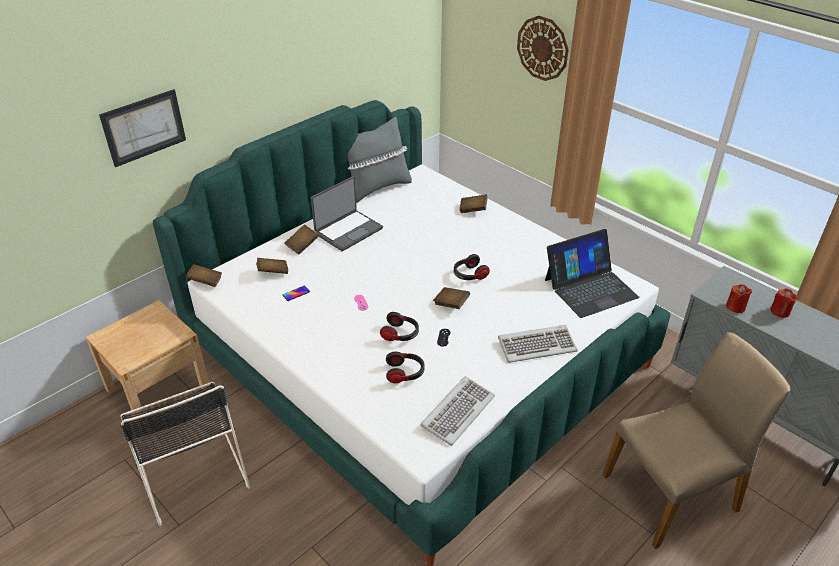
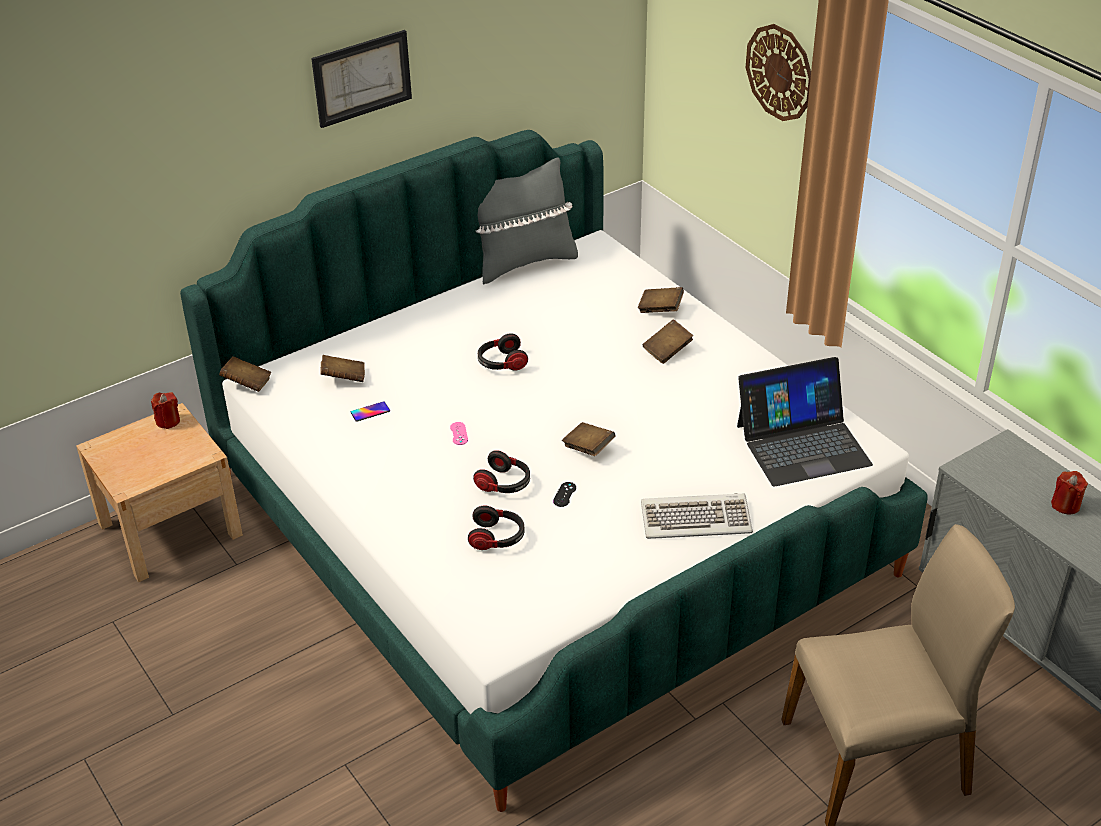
camera: 10 degrees right, 0 degrees up
(144, 127) = (177, 162): picture -> picture (362, 78)
(192, 470) = (201, 645): black chair -> none
(302, 245) = (393, 342): brown book -> brown book (667, 351)
(348, 231) = (464, 326): laptop -> none
(457, 412) = (556, 597): keyboard -> none
(469, 275) = (626, 408): headphones -> headphones (501, 363)
(735, 307) = (999, 492): red candle -> red candle (168, 421)

